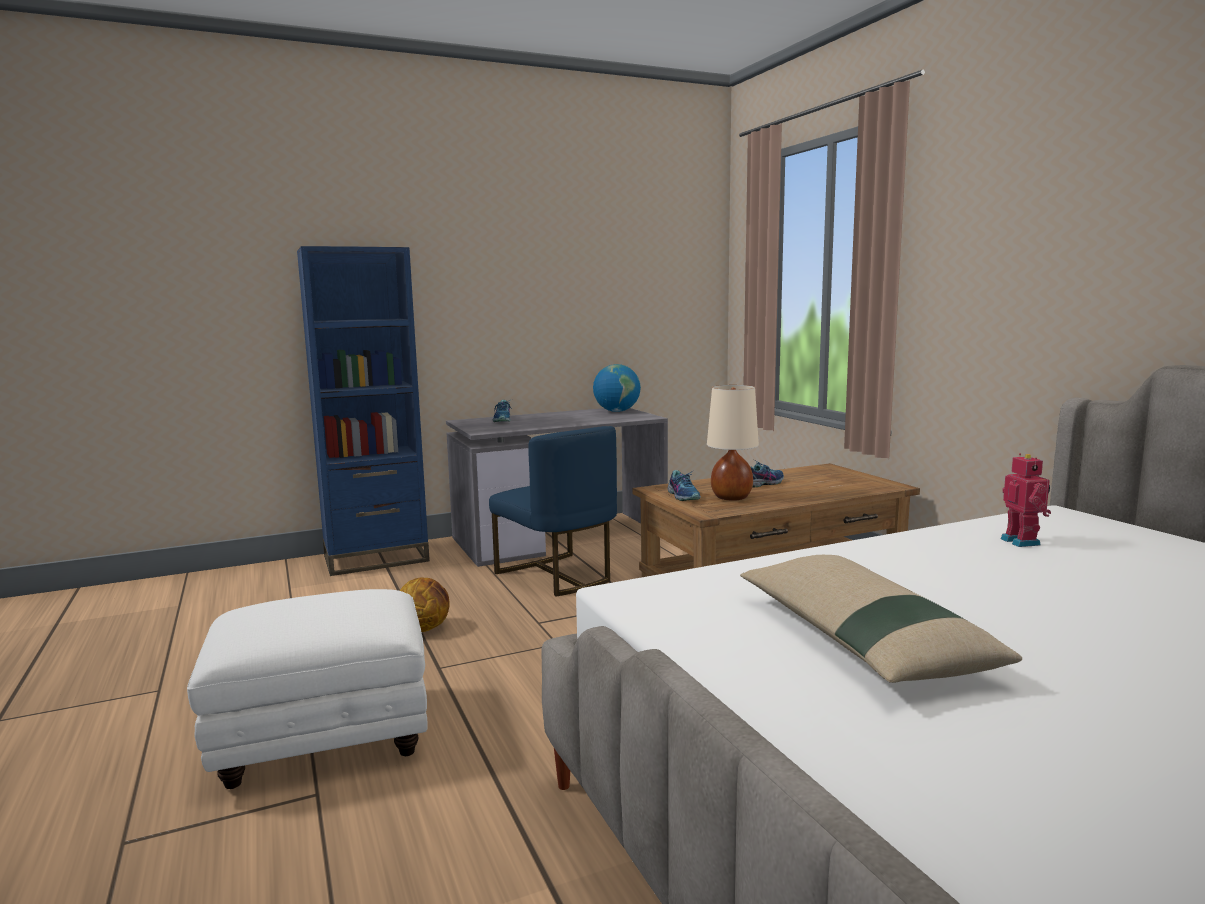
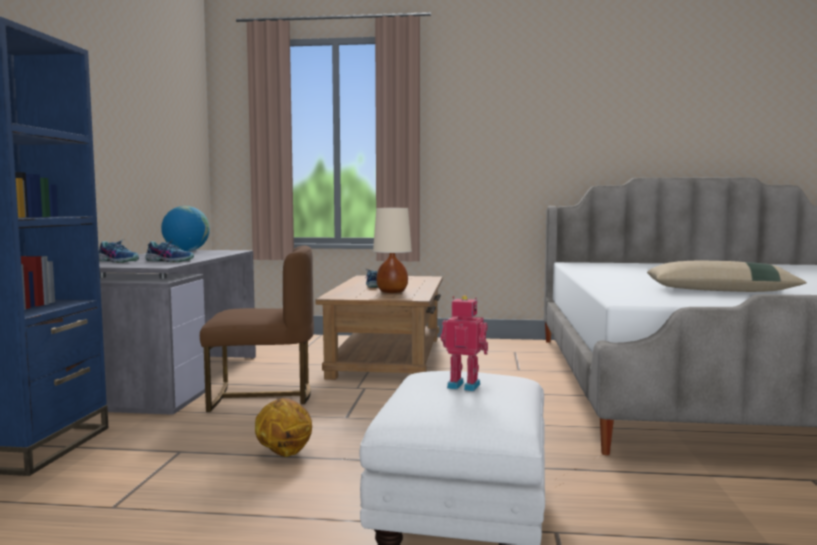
camera: 60 degrees left, 5 degrees down
(557, 576) = (262, 396): blue chair -> brown chair
(684, 496) = (366, 296): shoe -> shoe (170, 261)
(1022, 541) = (607, 269): toy robot -> toy robot (464, 385)

